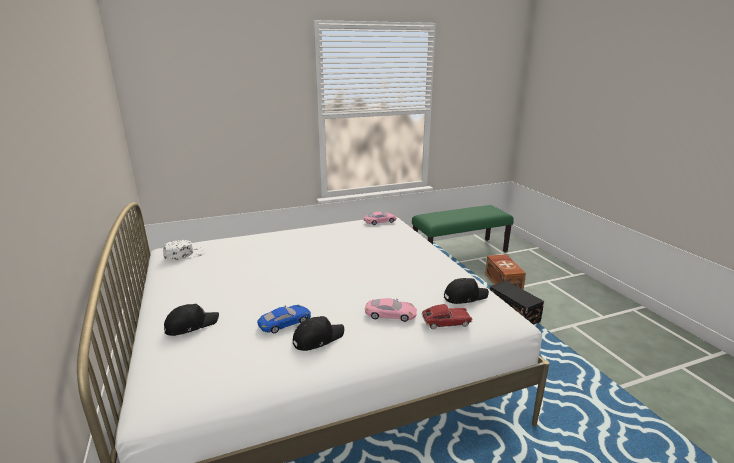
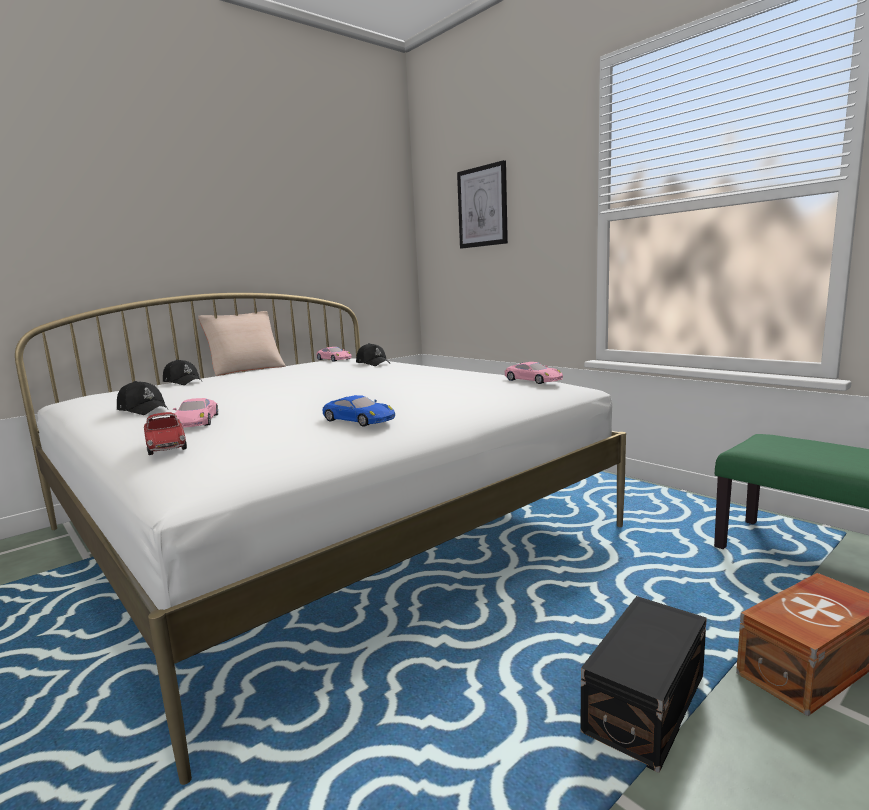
camera: 70 degrees right, 10 degrees down
(145, 295) = (246, 369): none -> beige pillow
(185, 254) = (334, 359): white cap -> pink toy car
(215, 101) = (482, 206): none -> picture
(285, 322) = (182, 397): blue toy car -> blue toy car (358, 419)
(464, 296) = (256, 445): black cap -> black cap (373, 363)

